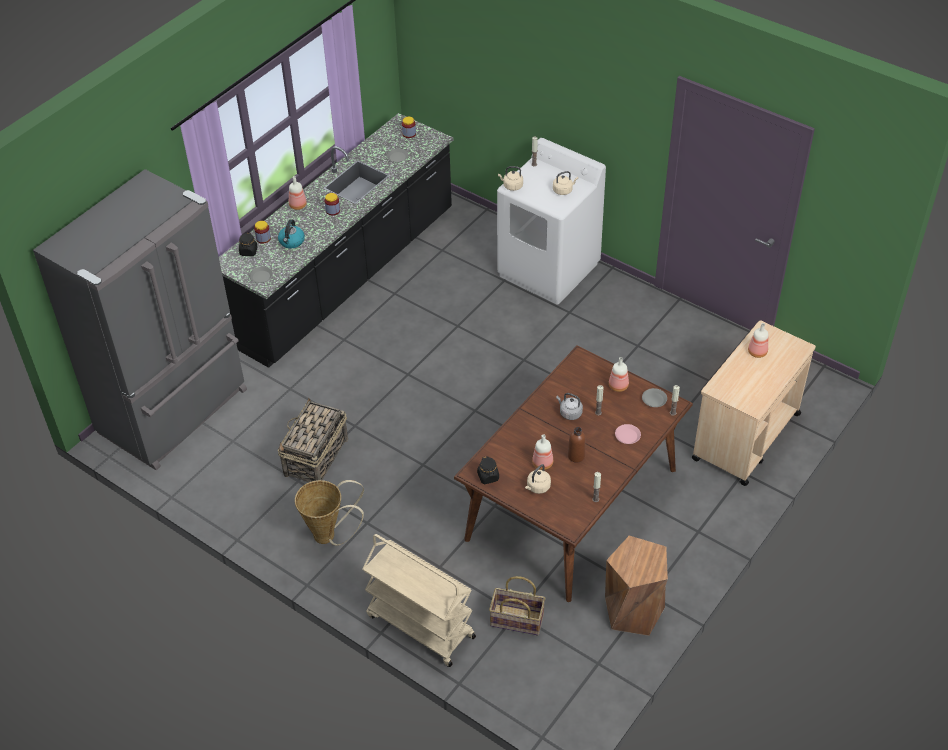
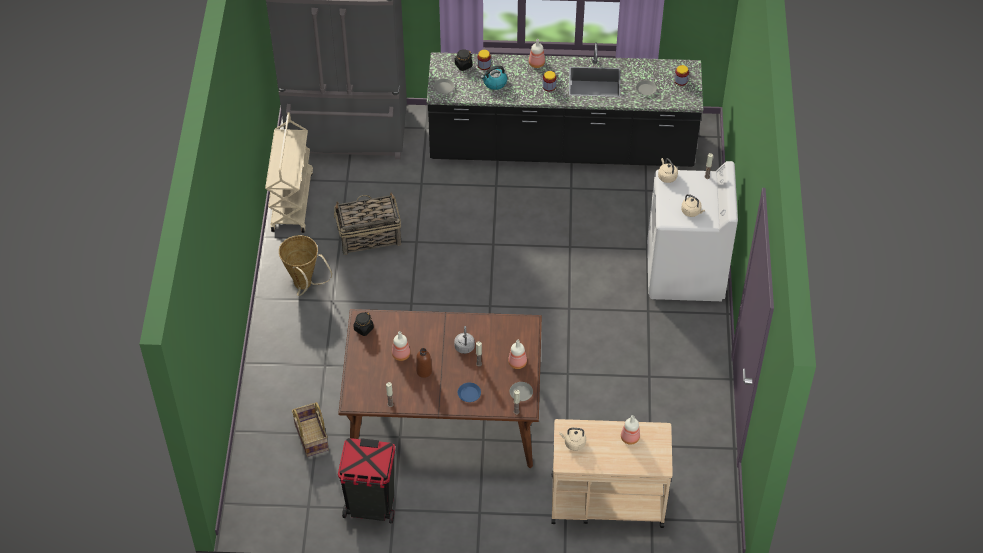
camera: 55 degrees right, 5 degrees up
(419, 626) = (265, 382): beige cart -> beige cart (291, 201)
(537, 487) = (375, 363): beige kettle -> beige kettle (573, 443)
(627, 436) = (469, 393): pink plate -> blue plate
(633, 611) = (371, 506): brown stool -> black trash can

